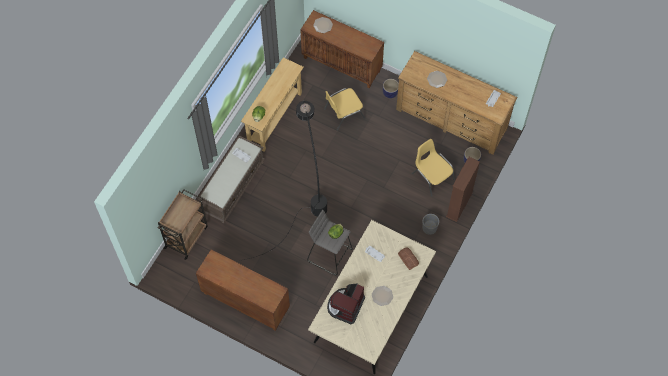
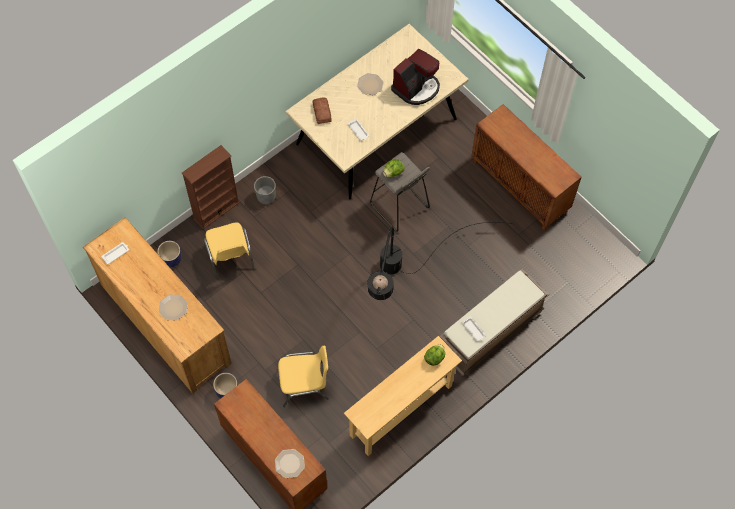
camera: 160 degrees left, 0 degrees up
(186, 236) = (569, 287): brown cart -> none

